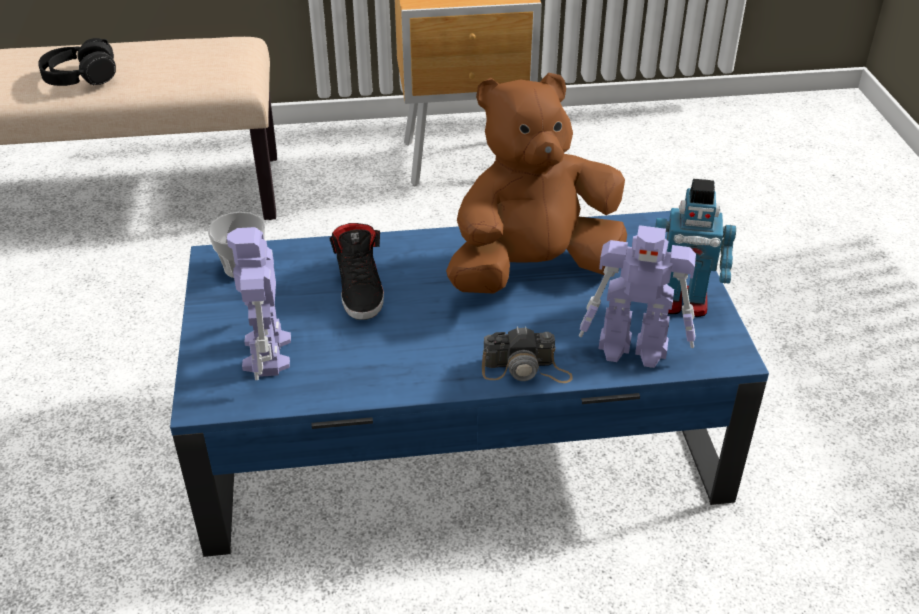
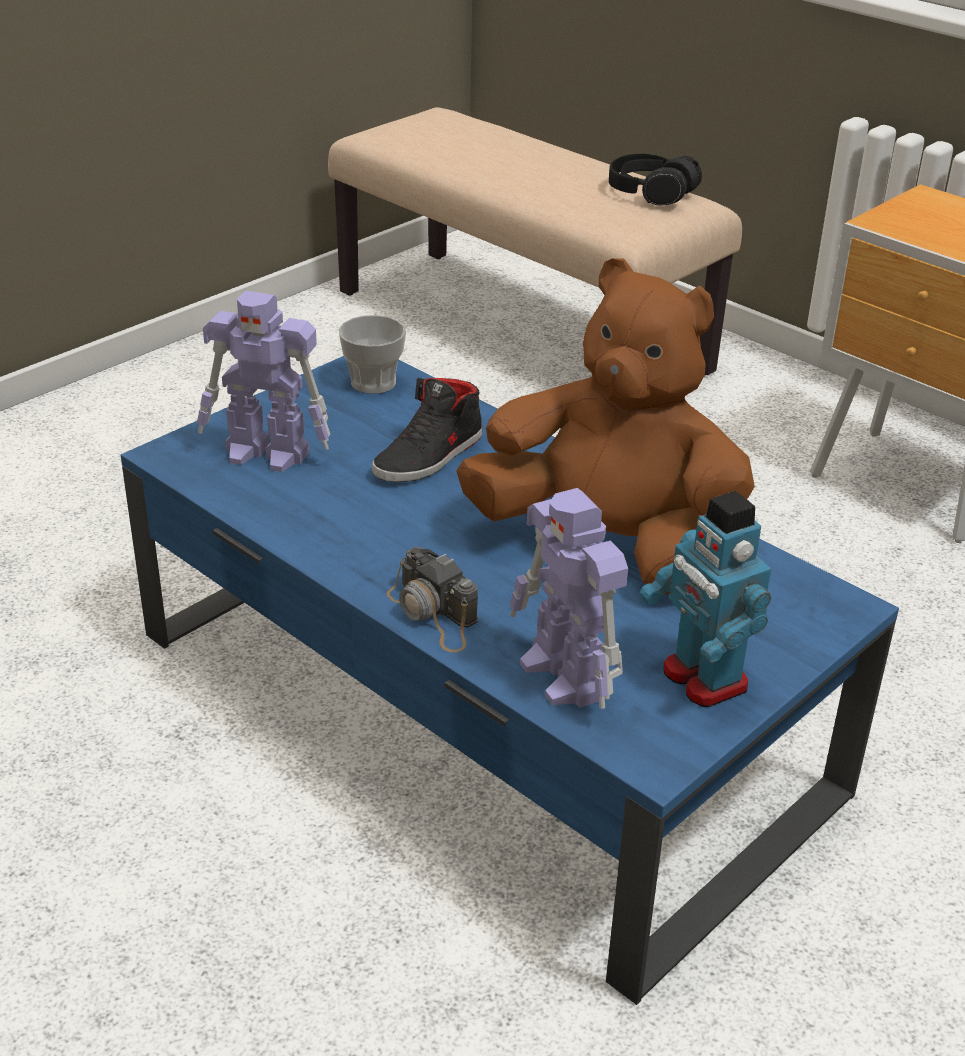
camera: 50 degrees right, 5 degrees down
(81, 78) = (503, 170): black headphones -> black headphones (651, 193)
(267, 354) = (268, 454): toy robot -> toy robot turned 120 degrees counterclockwise

